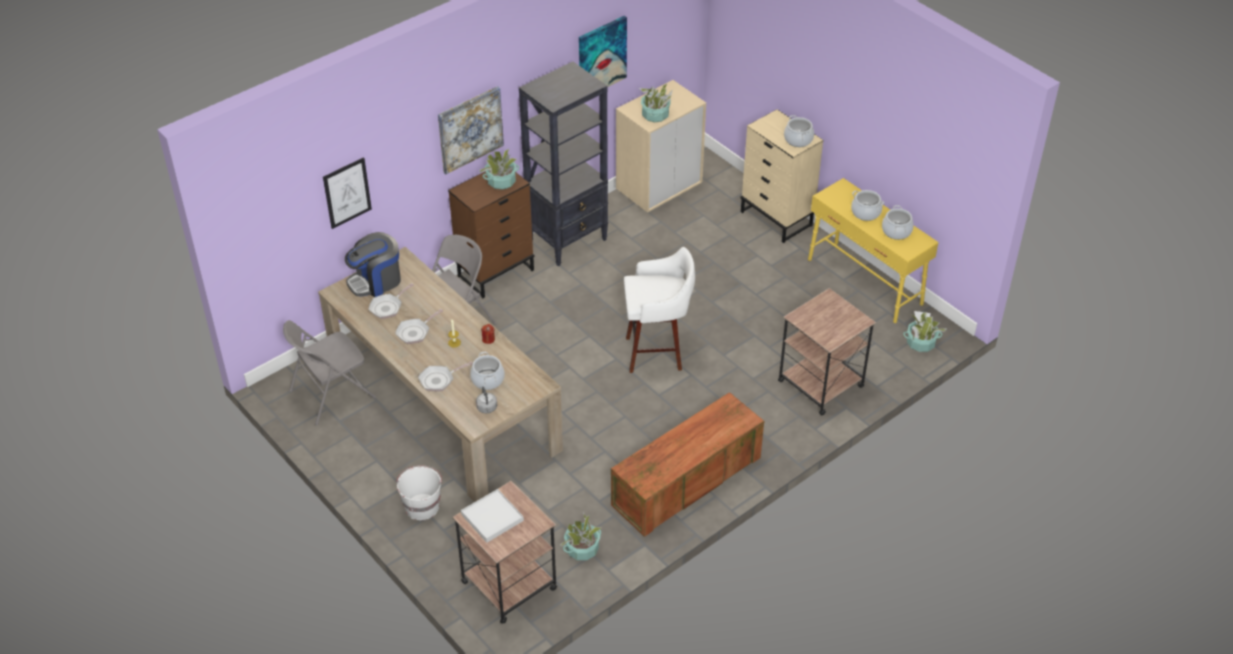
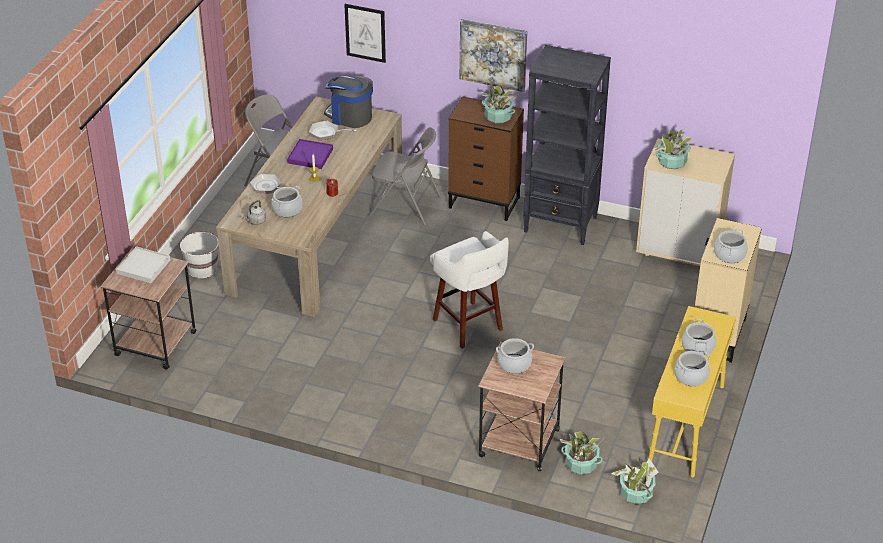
camera: 60 degrees right, 5 degrees down
(415, 332) = (310, 156): frying pan -> purple tray
(582, 549) = (217, 368): potted plant -> potted plant (581, 464)
(601, 56) = (651, 76): picture -> none
(686, 482) = (332, 400): brown bench -> none
(817, 320) = (514, 364): none -> cooking pot

